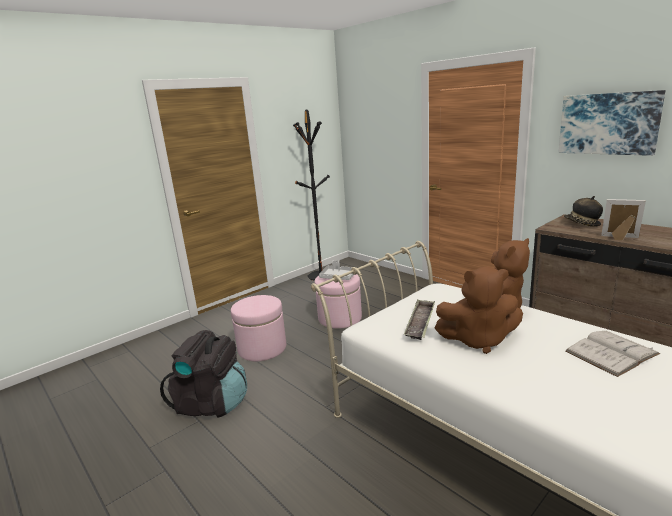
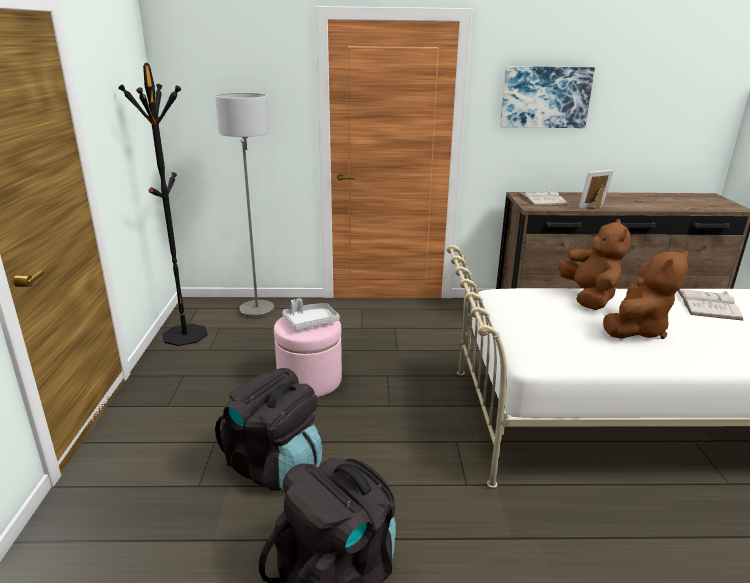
camera: 50 degrees left, 5 degrees up
(262, 348) = (274, 466): pink ottoman -> black backpack
(369, 277) = (258, 315): none -> grey floor lamp
(420, 323) = (570, 333): tray -> none
(581, 224) = (542, 199): hat -> white book

